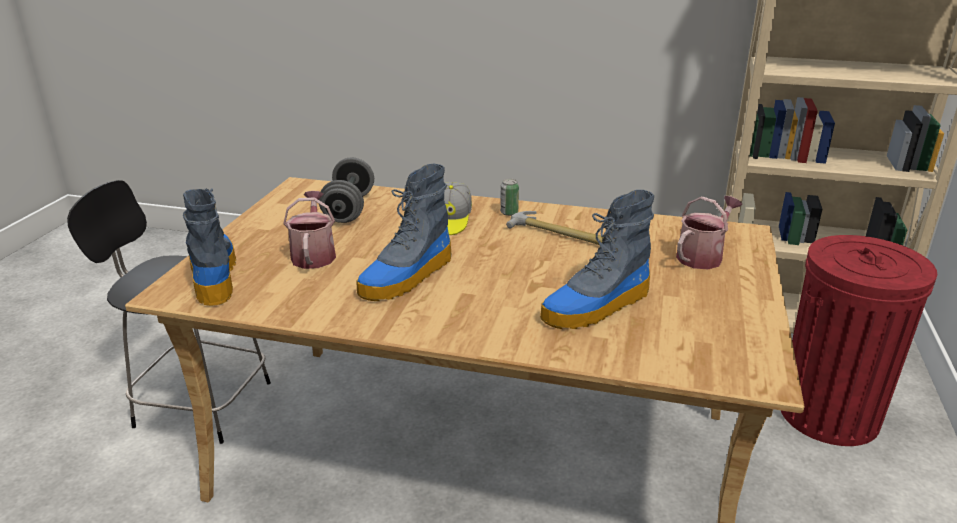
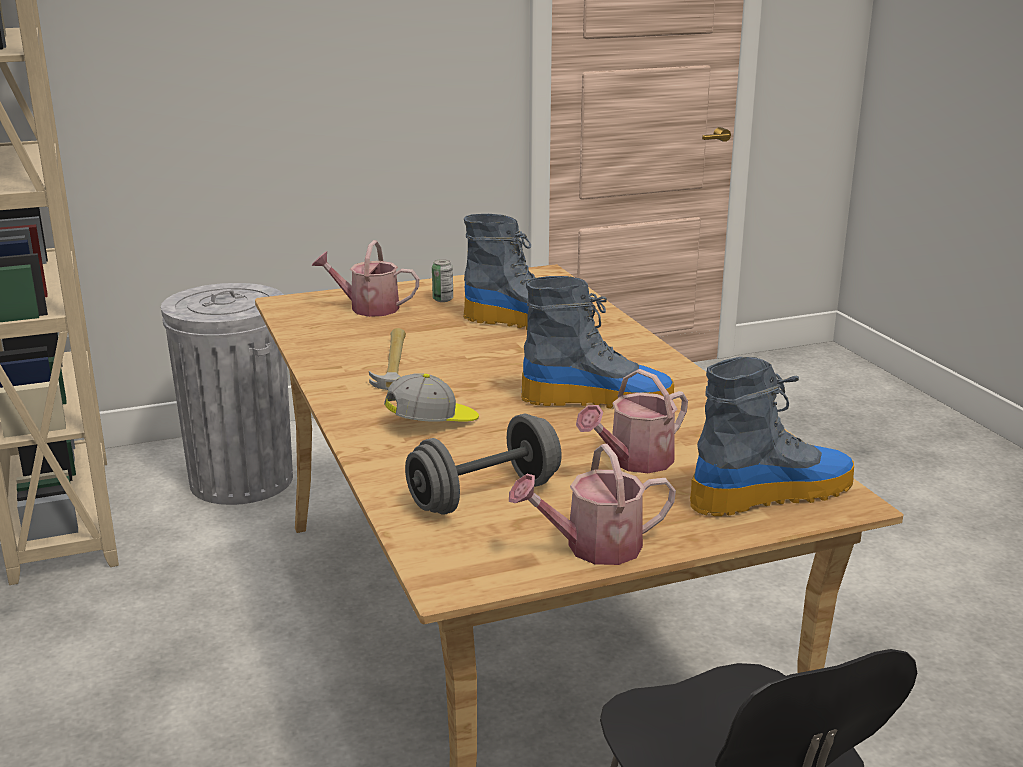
camera: 125 degrees left, 5 degrees down
(214, 275) = (771, 494): boot -> boot turned 150 degrees counterclockwise
(265, 215) = (593, 547): none -> watering can
(509, 213) = (365, 400): can -> can (443, 299)
(828, 414) = (241, 480): red trash can -> grey trash can

